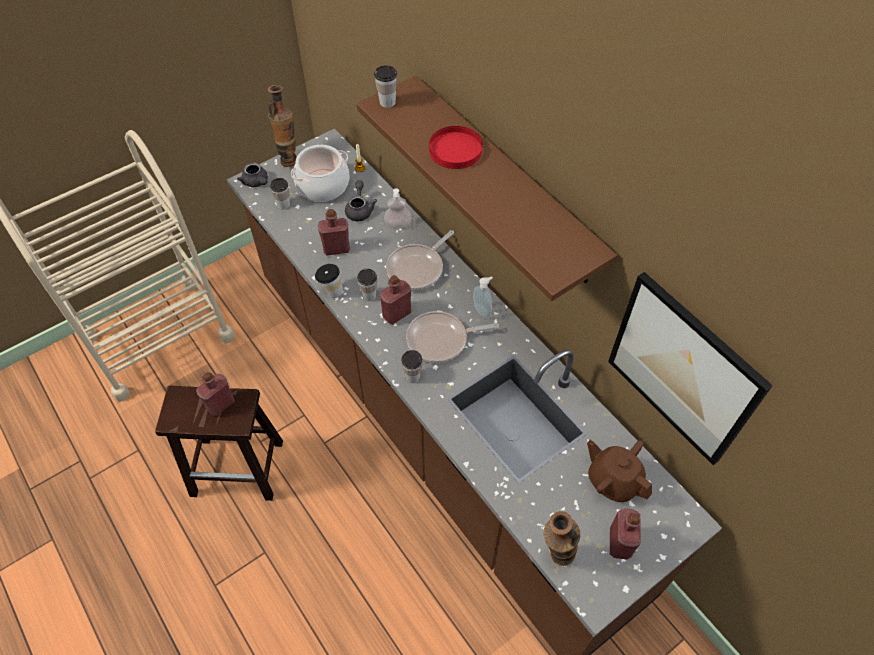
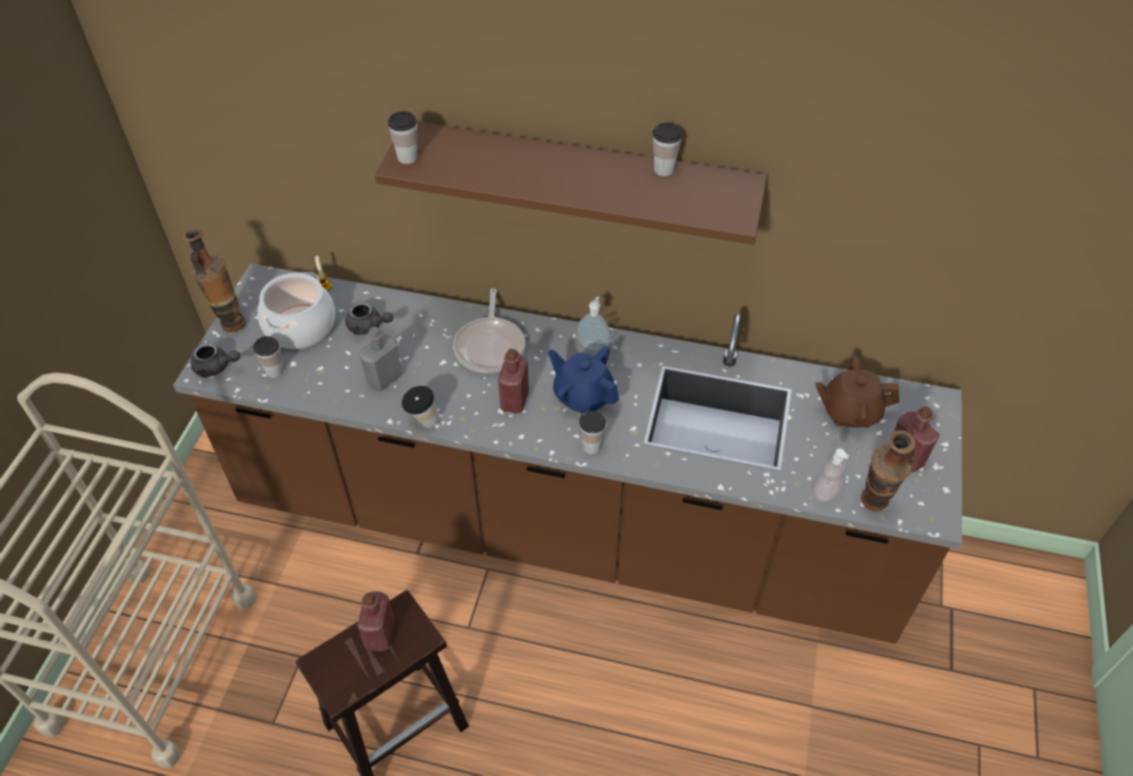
camera: 40 degrees left, 5 degrees down
(336, 249) = (384, 379): red bottle -> grey bottle
(360, 209) = (368, 326): grey teapot -> grey teapot turned 150 degrees clockwise
(369, 295) = (468, 401): cup -> cup (664, 169)
(398, 224) = (425, 317): soap dispenser -> soap dispenser (825, 493)
(441, 340) = (583, 396): frying pan -> blue teapot
(455, 150) = (527, 165): red plate -> none
(682, 369) = (876, 251): picture -> none

